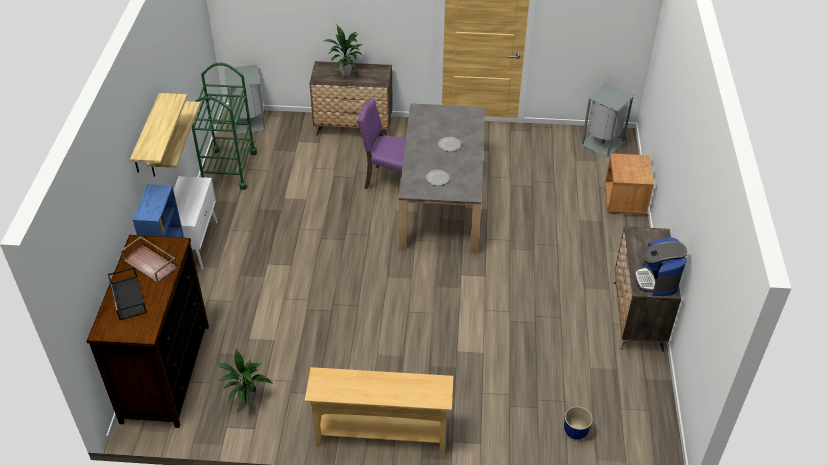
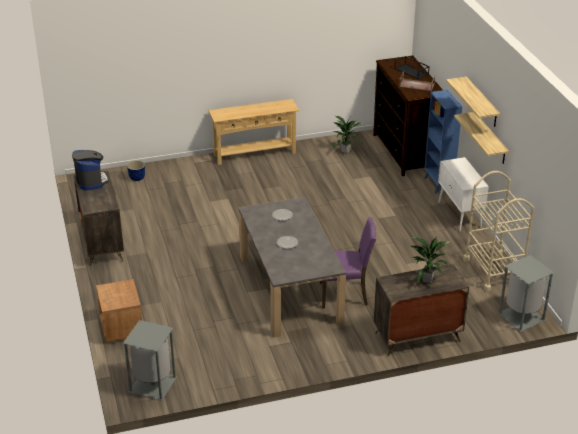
camera: 160 degrees right, 10 degrees down
(229, 169) = (493, 271): green cart -> beige cart

